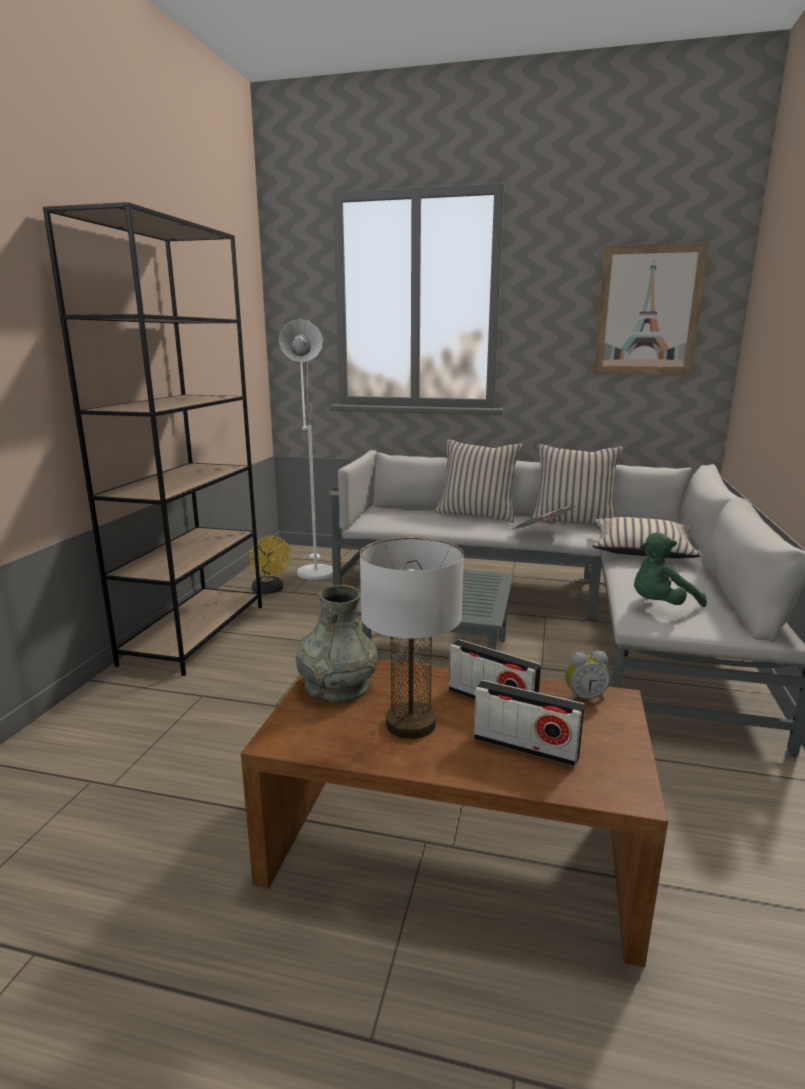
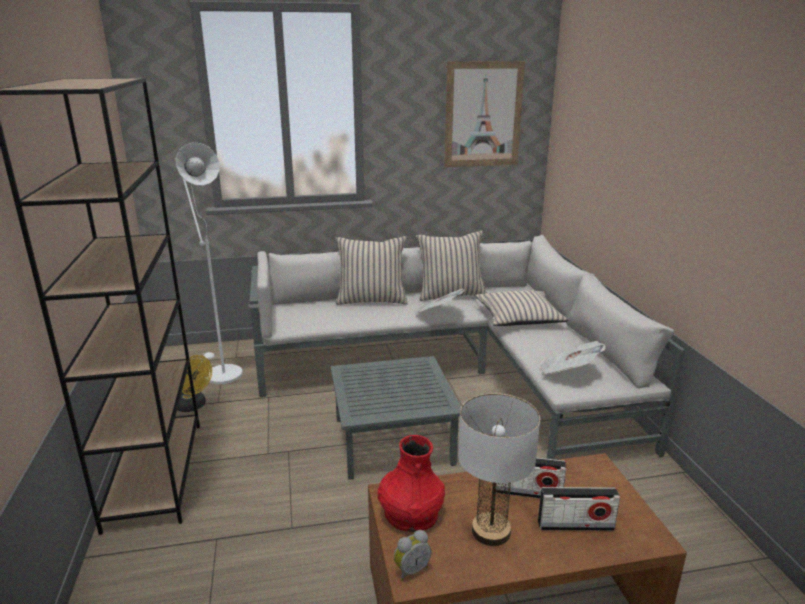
camera: 25 degrees left, 5 degrees up
(337, 685) = (411, 513): grey vase -> red vase
(584, 698) = (579, 471): alarm clock -> alarm clock (411, 570)
(660, 606) = (567, 372): green plush toy -> newspaper

